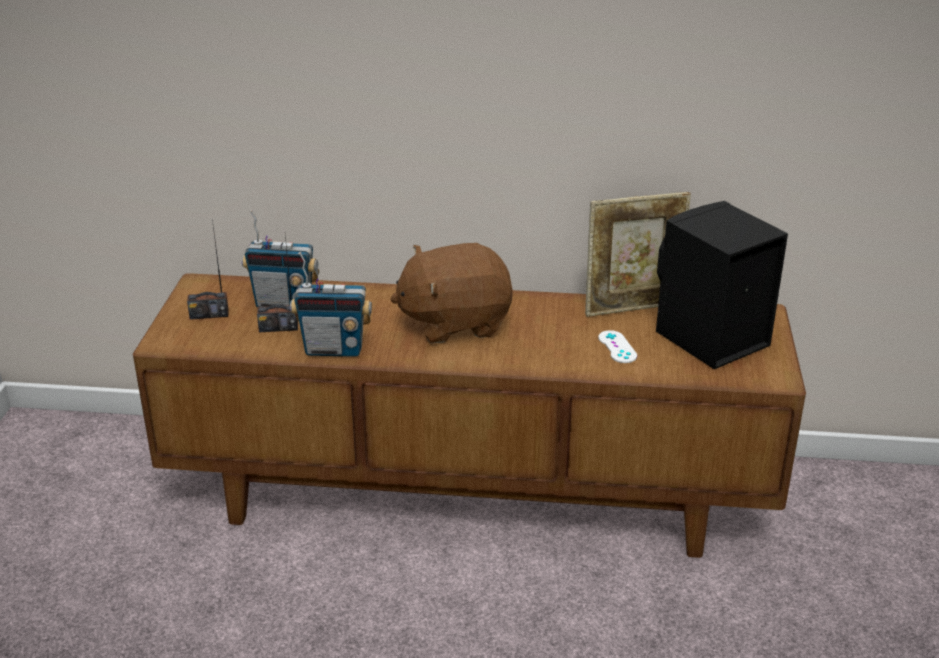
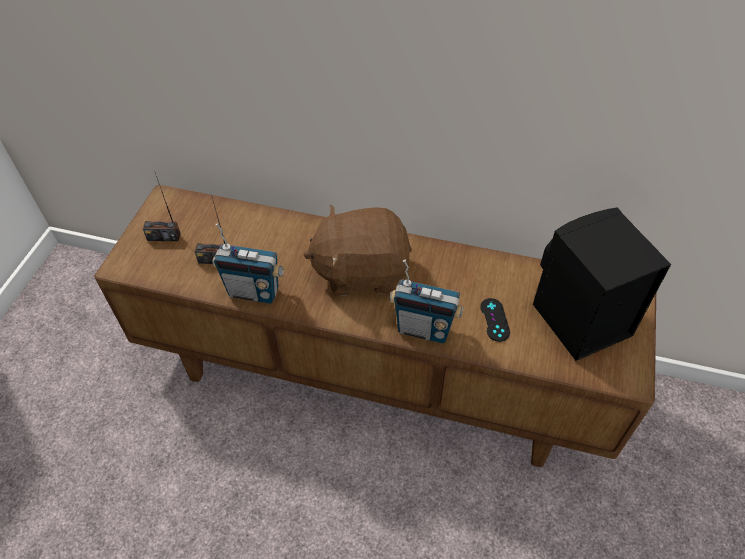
camera: 10 degrees right, 20 degrees up
(284, 304) = (226, 231): radio -> radio (424, 329)
(617, 347) = (494, 319): white game controller -> black game controller
(633, 307) = (518, 270): picture frame -> none

